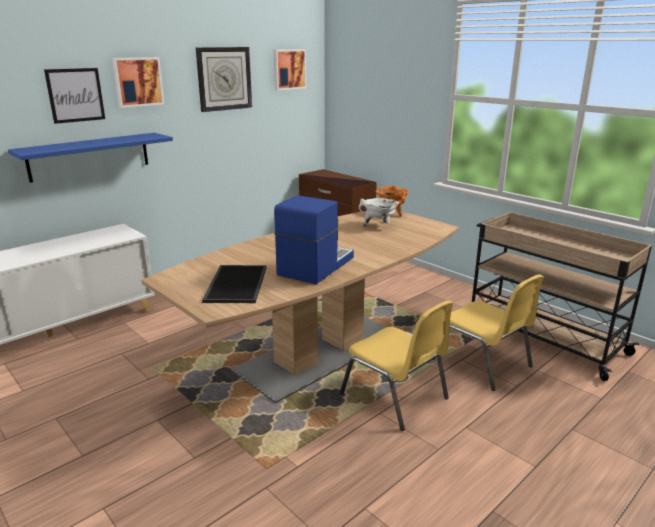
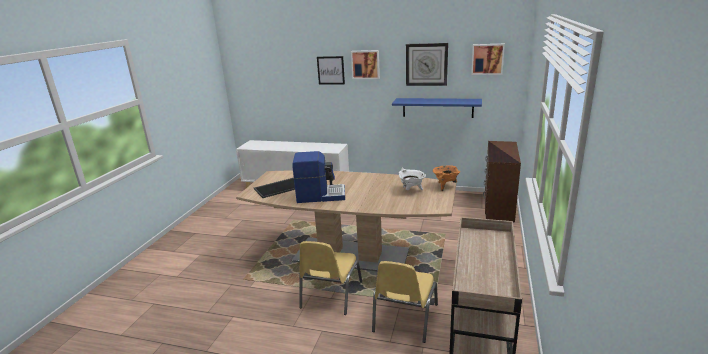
camera: 60 degrees right, 0 degrees up
(90, 156) = (335, 103): blue shelf -> blue shelf (437, 107)

